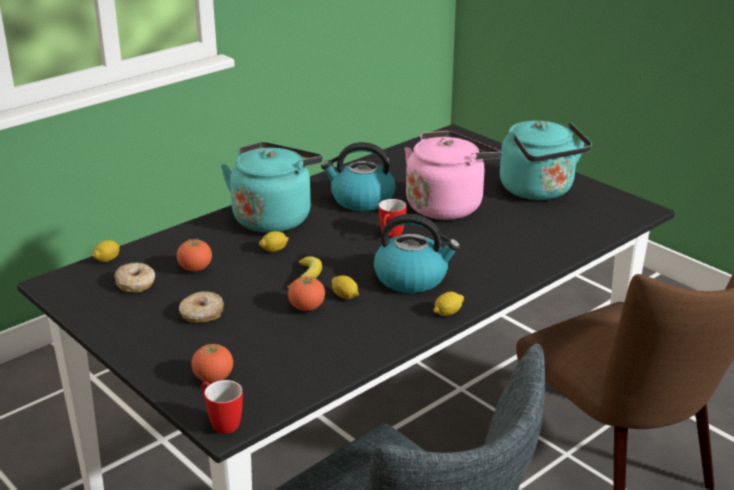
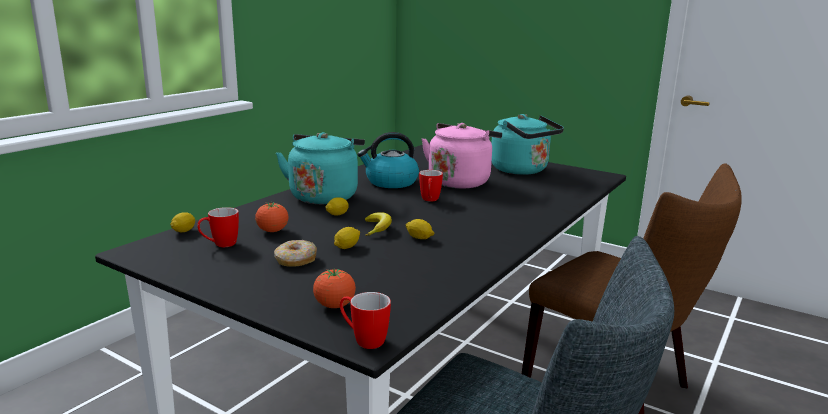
camera: 15 degrees left, 10 degrees down
(136, 284) = (220, 245): donut -> mug
(307, 308) = (391, 248): tomato -> none
(412, 278) = (467, 223): kettle -> none
(447, 313) = (514, 241): lemon -> lemon (346, 247)

